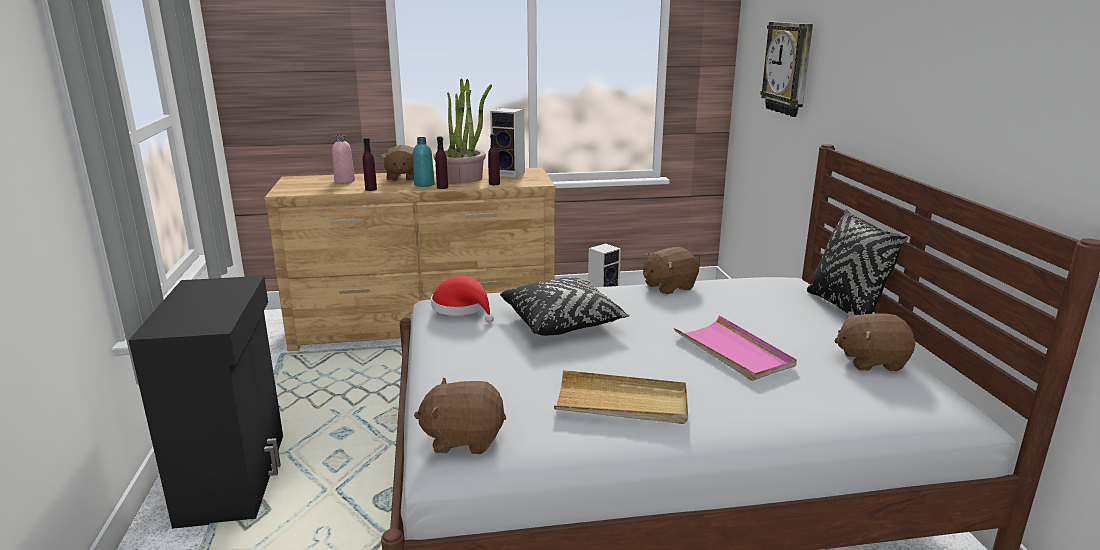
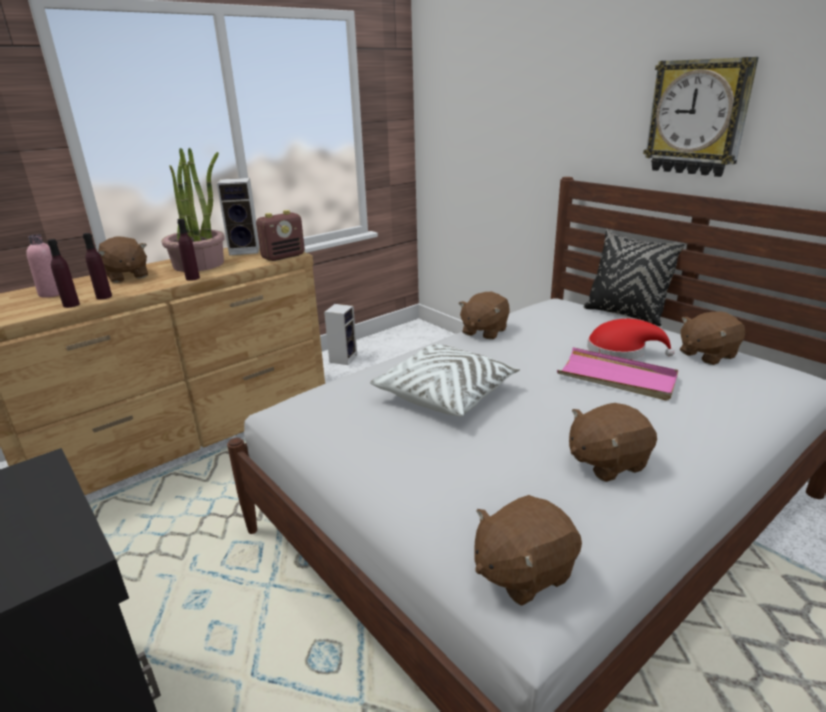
camera: 30 degrees left, 5 degrees up
(424, 184) = (165, 279): turquoise bottle -> none
(463, 308) = (327, 409): red hat -> red hat (621, 350)
(494, 184) = (246, 264): purple bottle -> purple bottle (71, 305)
(530, 183) = (283, 256): none -> radio
(563, 322) = (446, 394): black pillow -> white pillow
(622, 402) = (606, 462): beige tray -> brown plush toy
(789, 68) = (493, 113): wall clock -> wall clock (697, 118)

